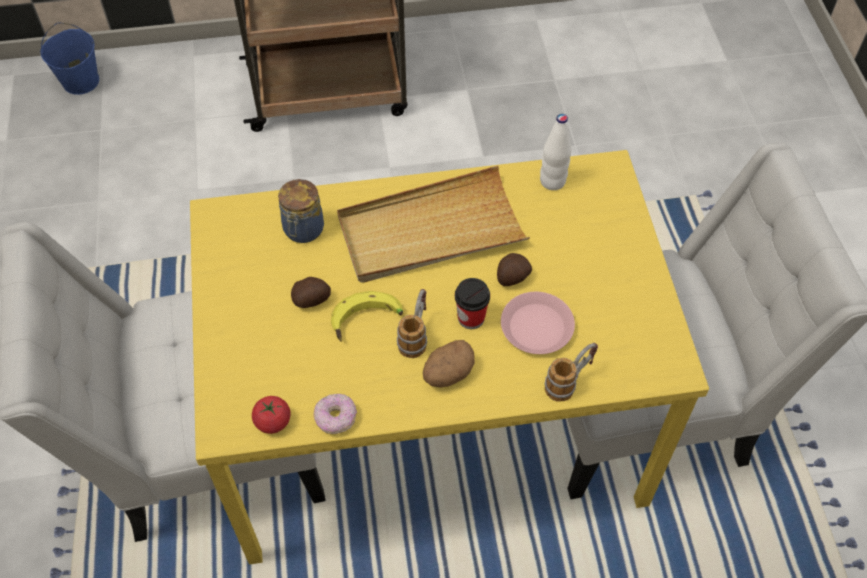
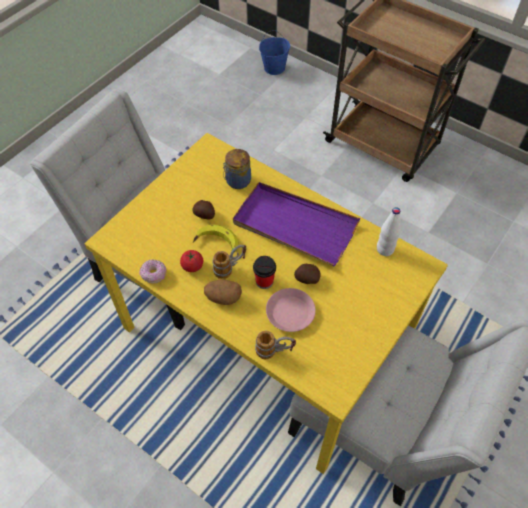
camera: 45 degrees right, 0 degrees up
(273, 421) = (128, 253): tomato -> tomato (192, 266)
(430, 230) = (294, 226): beige tray -> purple tray

